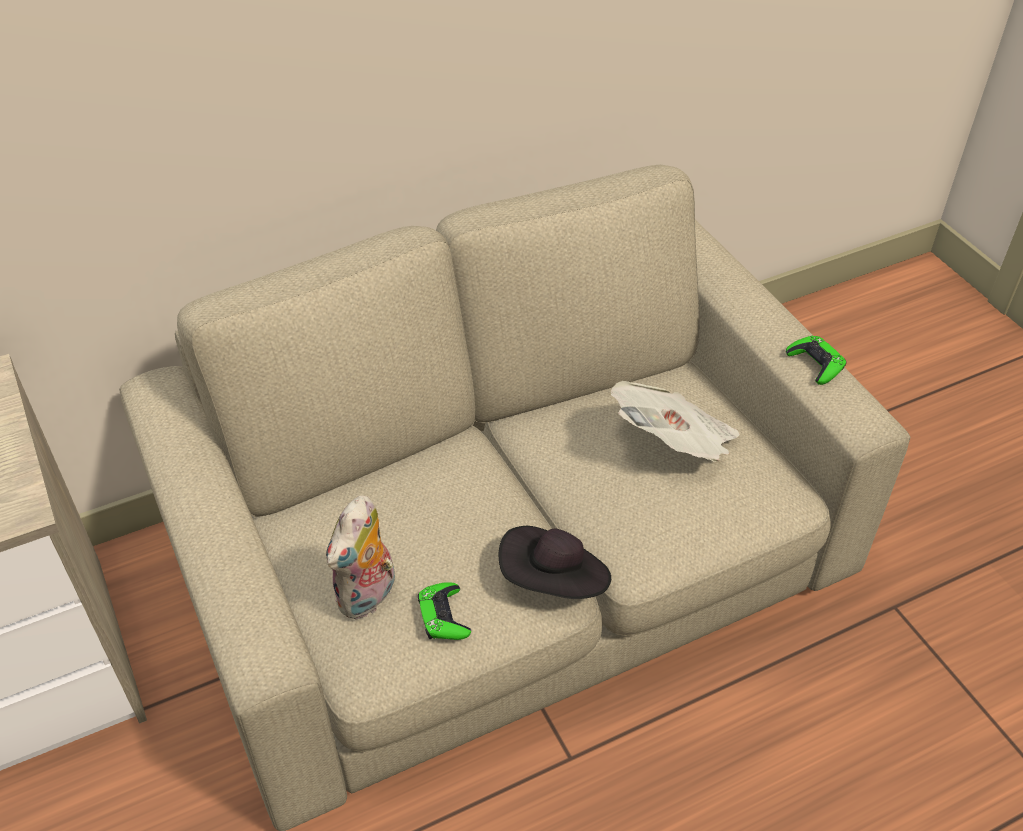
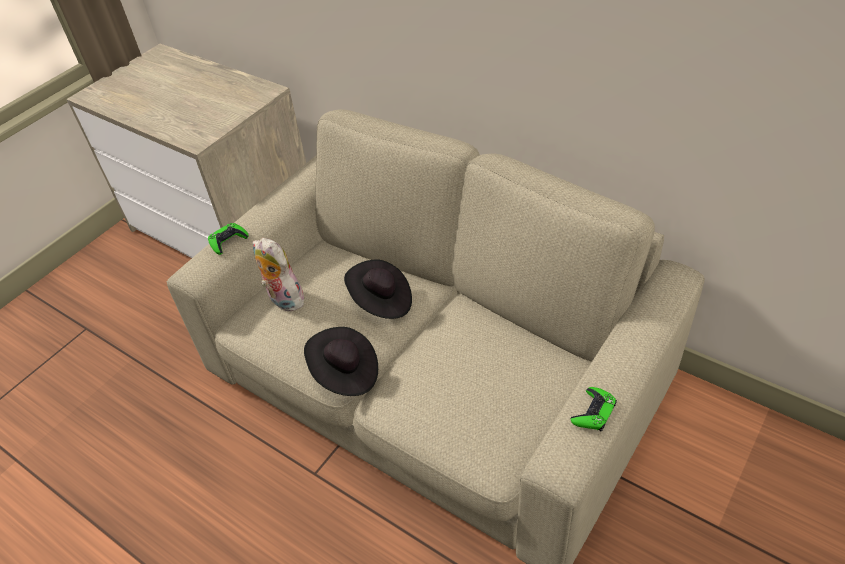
camera: 65 degrees right, 0 degrees up
(368, 597) = (283, 300): plush toy -> plush toy turned 45 degrees clockwise
(444, 616) = (285, 334): green game controller -> green game controller (228, 241)
(455, 495) = (381, 301): none -> black hat
(674, 444) = (492, 381): newspaper -> none

